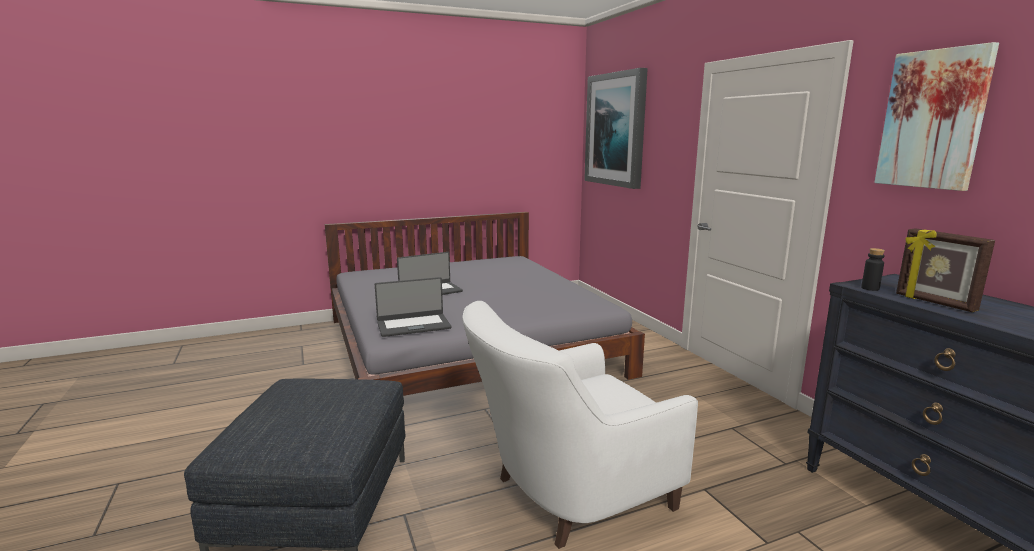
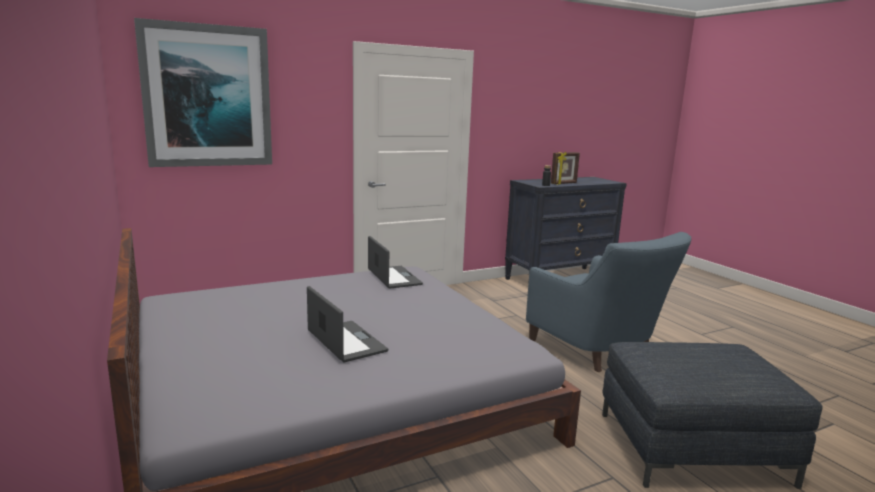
camera: 95 degrees left, 0 degrees up
(413, 325) = (491, 339): laptop -> laptop (393, 277)
(567, 495) = (599, 351): white armchair -> blue armchair
(933, 119) = (515, 100): picture -> none

